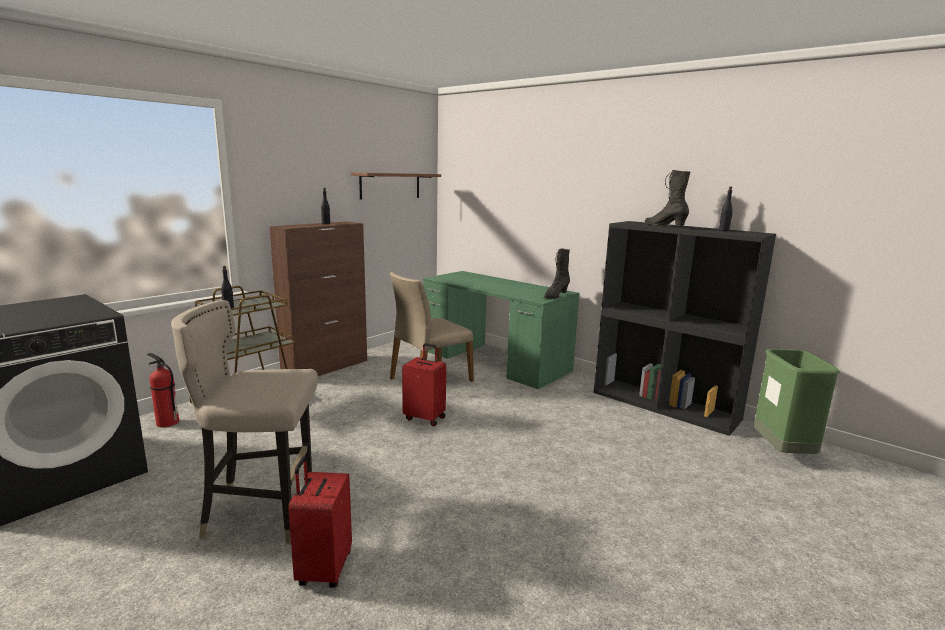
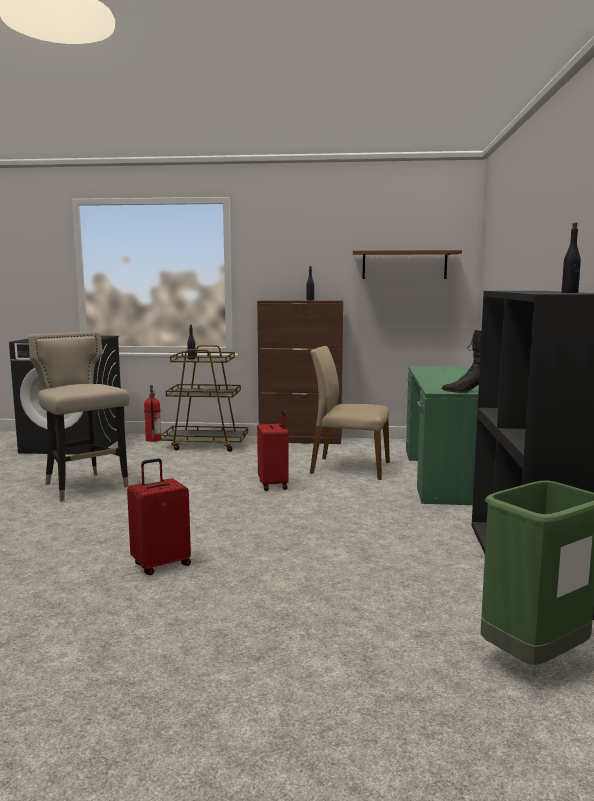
camera: 55 degrees right, 5 degrees down
(323, 569) = (43, 515): red suitcase -> red suitcase (161, 564)
(665, 226) = (528, 291): black boot -> none

